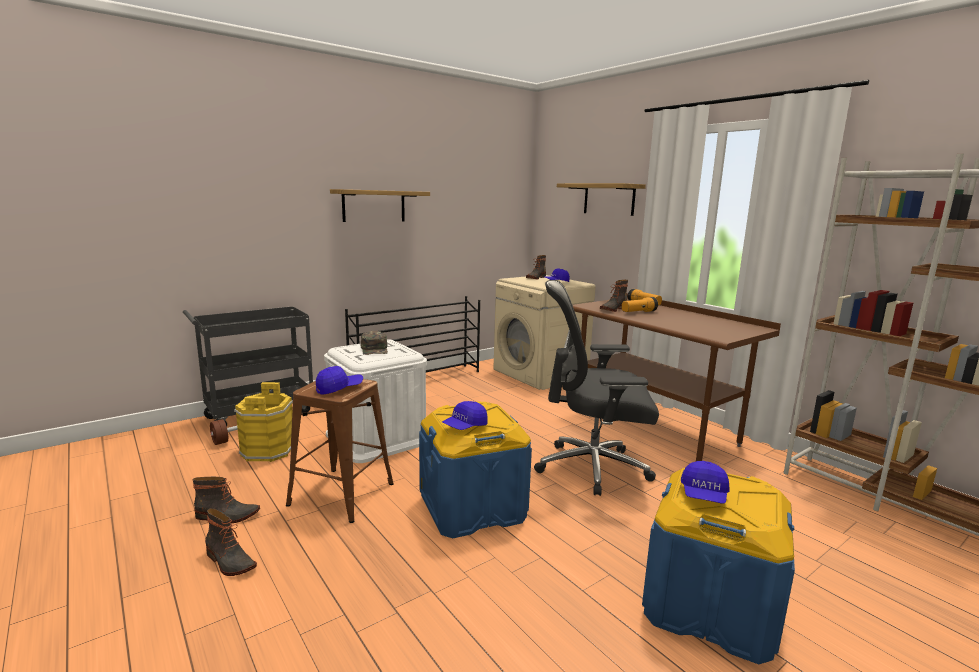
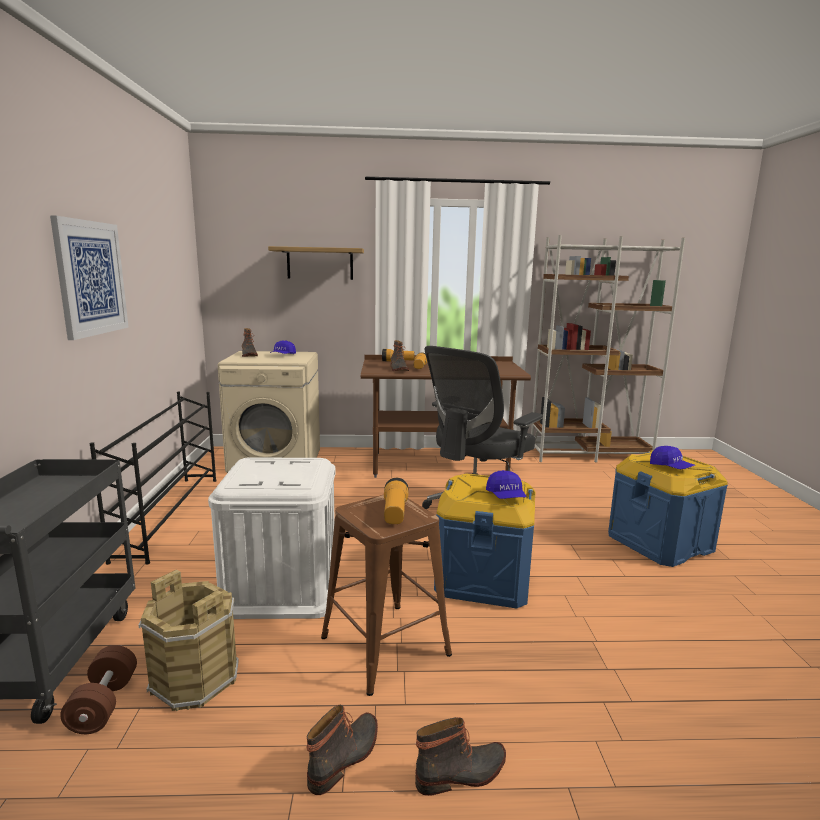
camera: 55 degrees left, 0 degrees up
(267, 450) = (194, 679): yellow bucket -> brown bucket
(339, 388) = (395, 512): blue cap -> flashlight
(374, 206) = (91, 278): shelf -> picture
(375, 349) = (273, 471): green cap -> none

